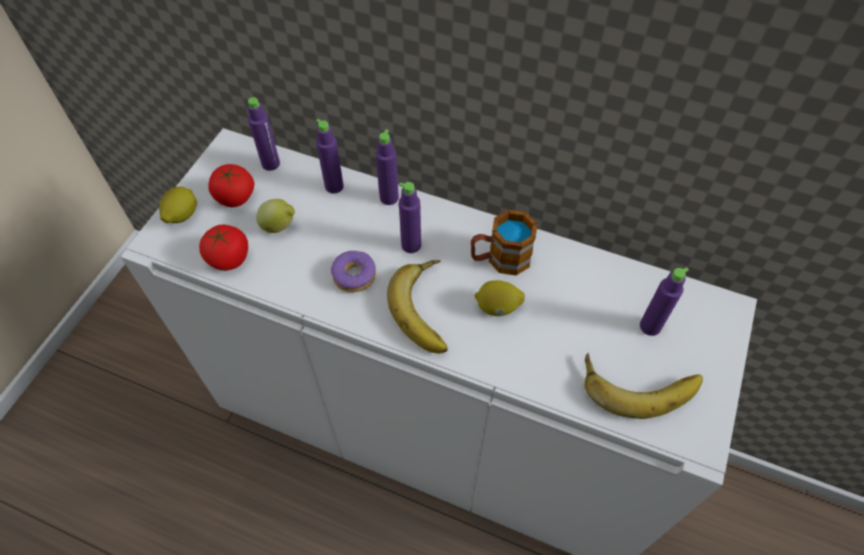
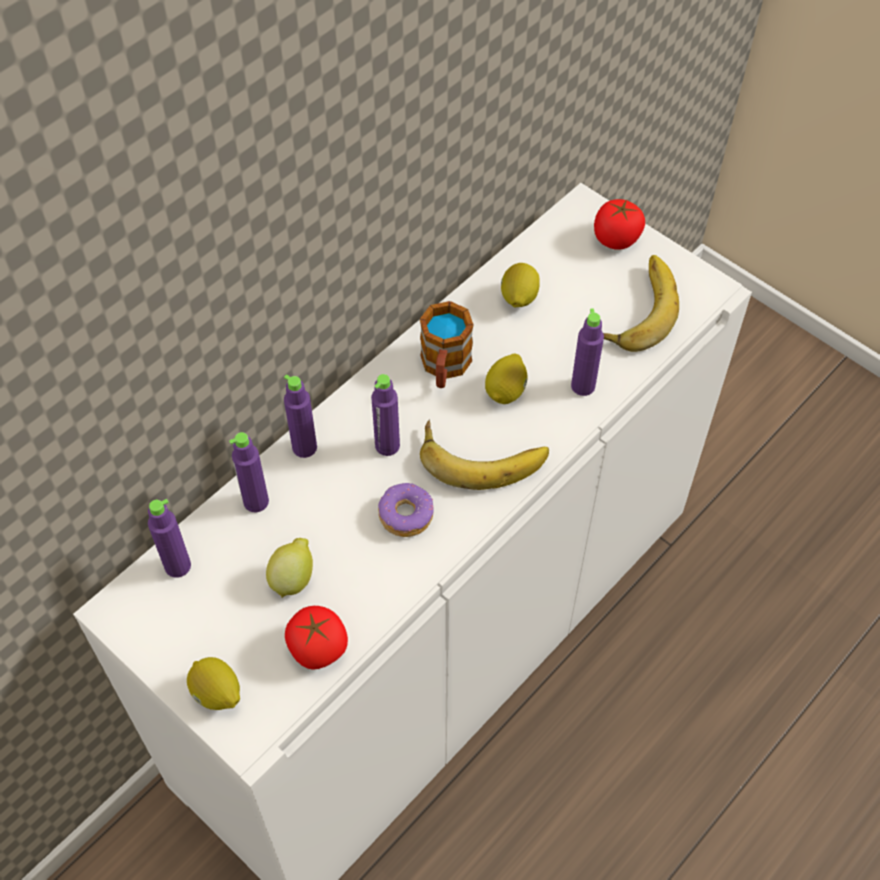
camera: 70 degrees left, 0 degrees up
(235, 197) = (216, 621): tomato -> tomato (616, 238)
(597, 288) = (518, 298): none -> lemon
(650, 326) = (579, 274): purple bottle -> purple bottle (583, 386)

